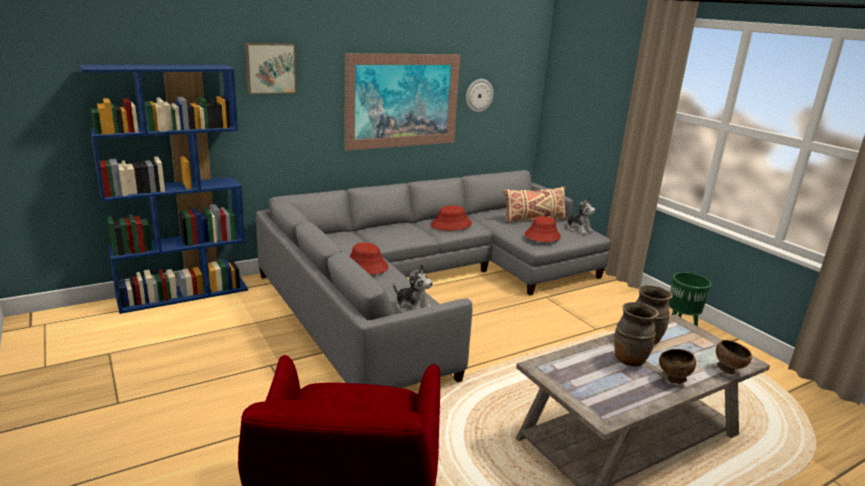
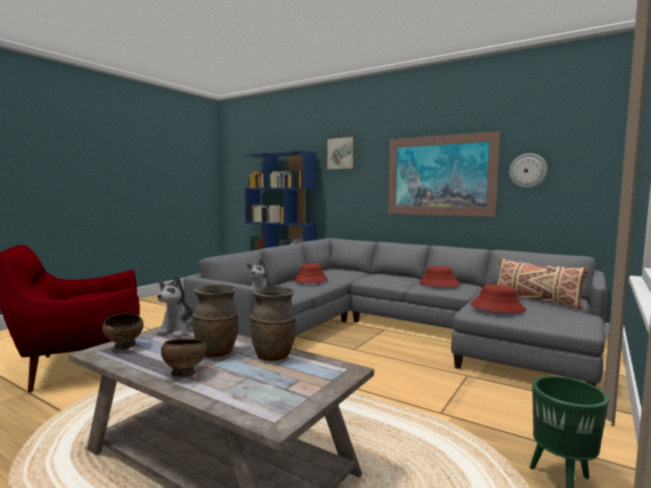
camera: 65 degrees right, 15 degrees down
(578, 229) = (572, 319): plush toy -> plush toy (181, 330)
(728, 370) = (233, 406): brown bowl -> brown bowl (125, 347)

